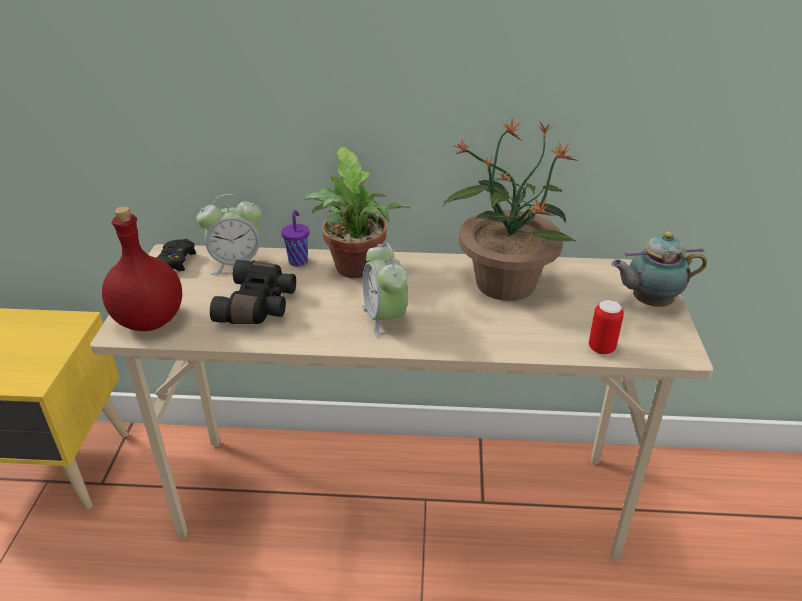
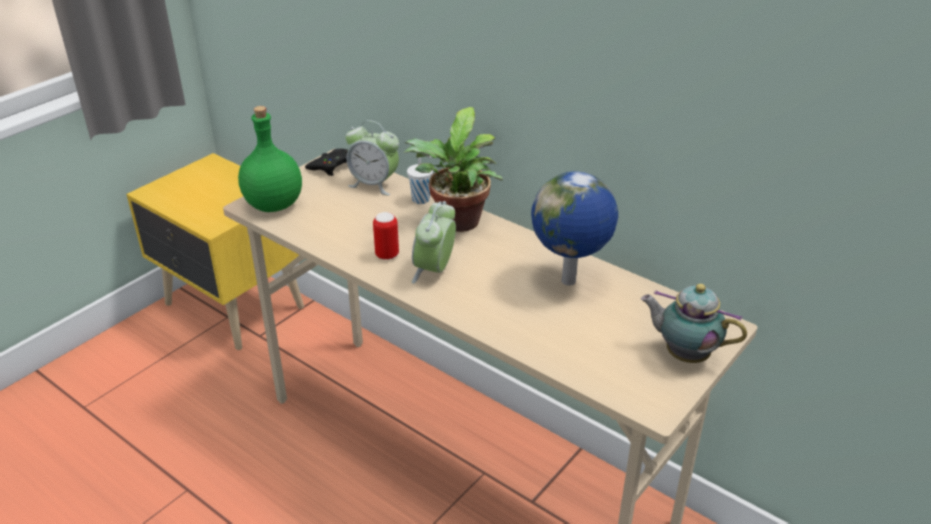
camera: 35 degrees right, 0 degrees up
(150, 321) = (274, 205): red bottle -> green bottle
(259, 305) = (356, 223): black binoculars -> none
(298, 261) = (421, 199): purple cup -> white cup
(505, 282) = (570, 282): potted plant -> globe
(601, 348) = (584, 371): can -> can (387, 255)

